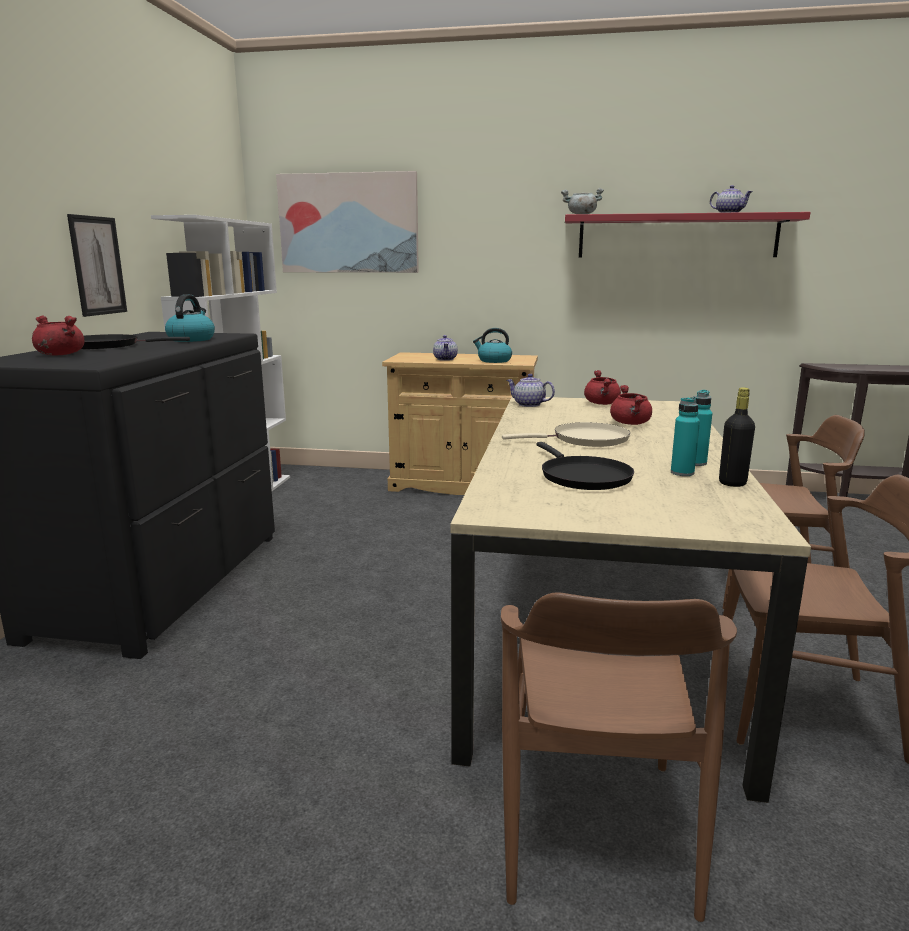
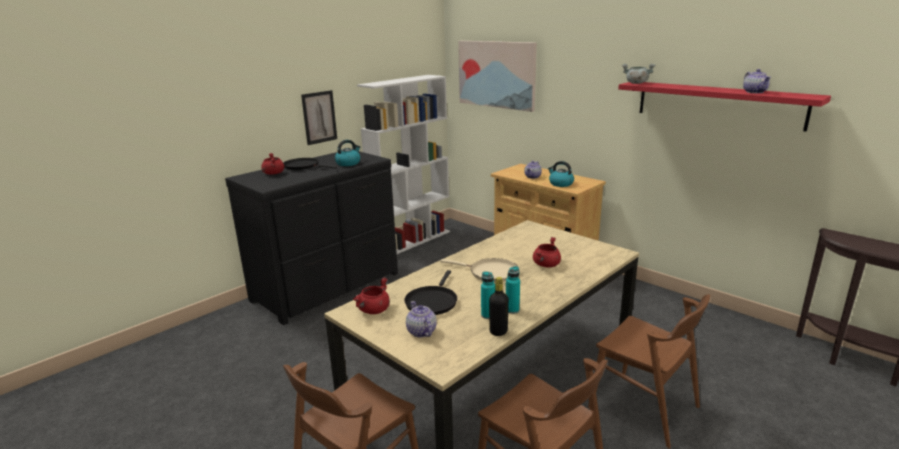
camera: 35 degrees right, 5 degrees up
(528, 404) = (519, 231): teapot -> teapot (421, 331)
(602, 404) = (568, 241): red cooking pot -> red cooking pot (374, 311)

